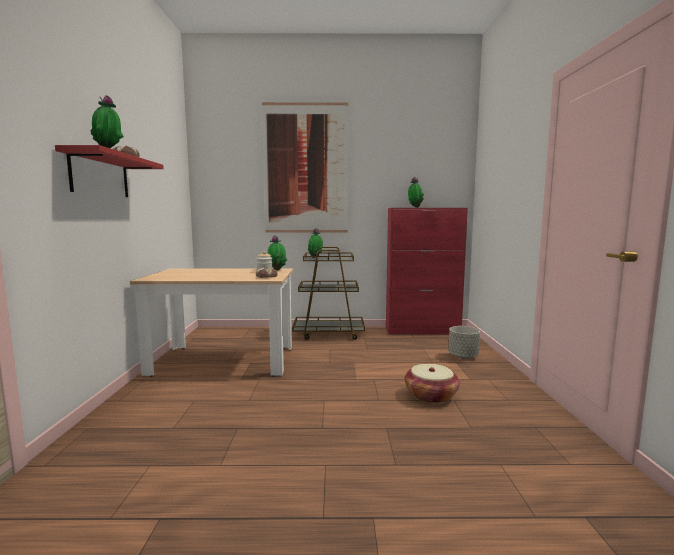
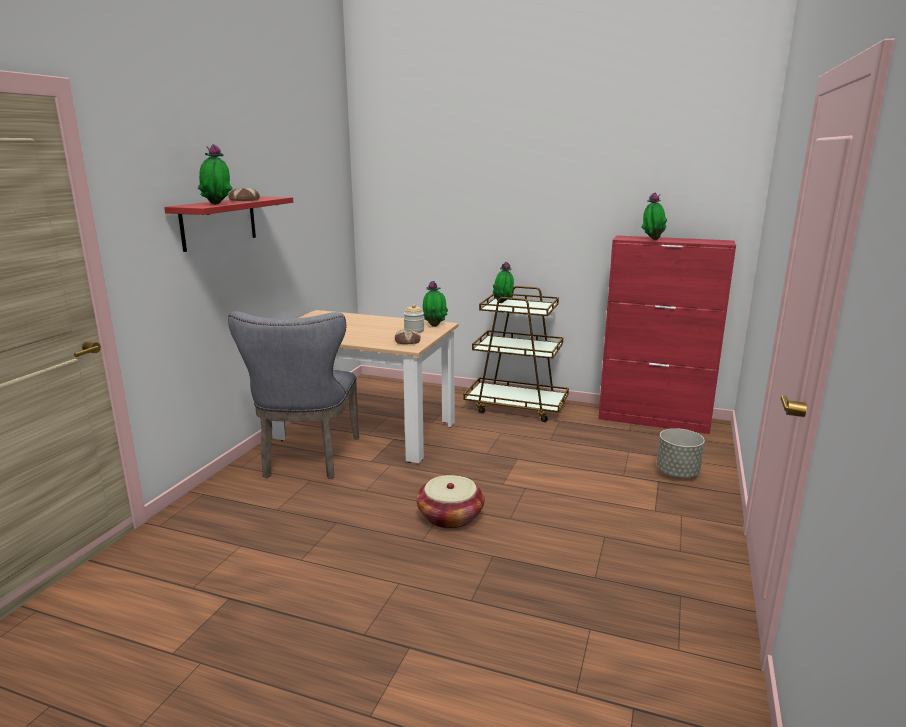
camera: 20 degrees right, 10 degrees up
(183, 386) = (308, 459): none -> grey chair
(306, 169) = (500, 173): picture -> none
(431, 396) = (580, 525): basket -> basket (450, 517)

